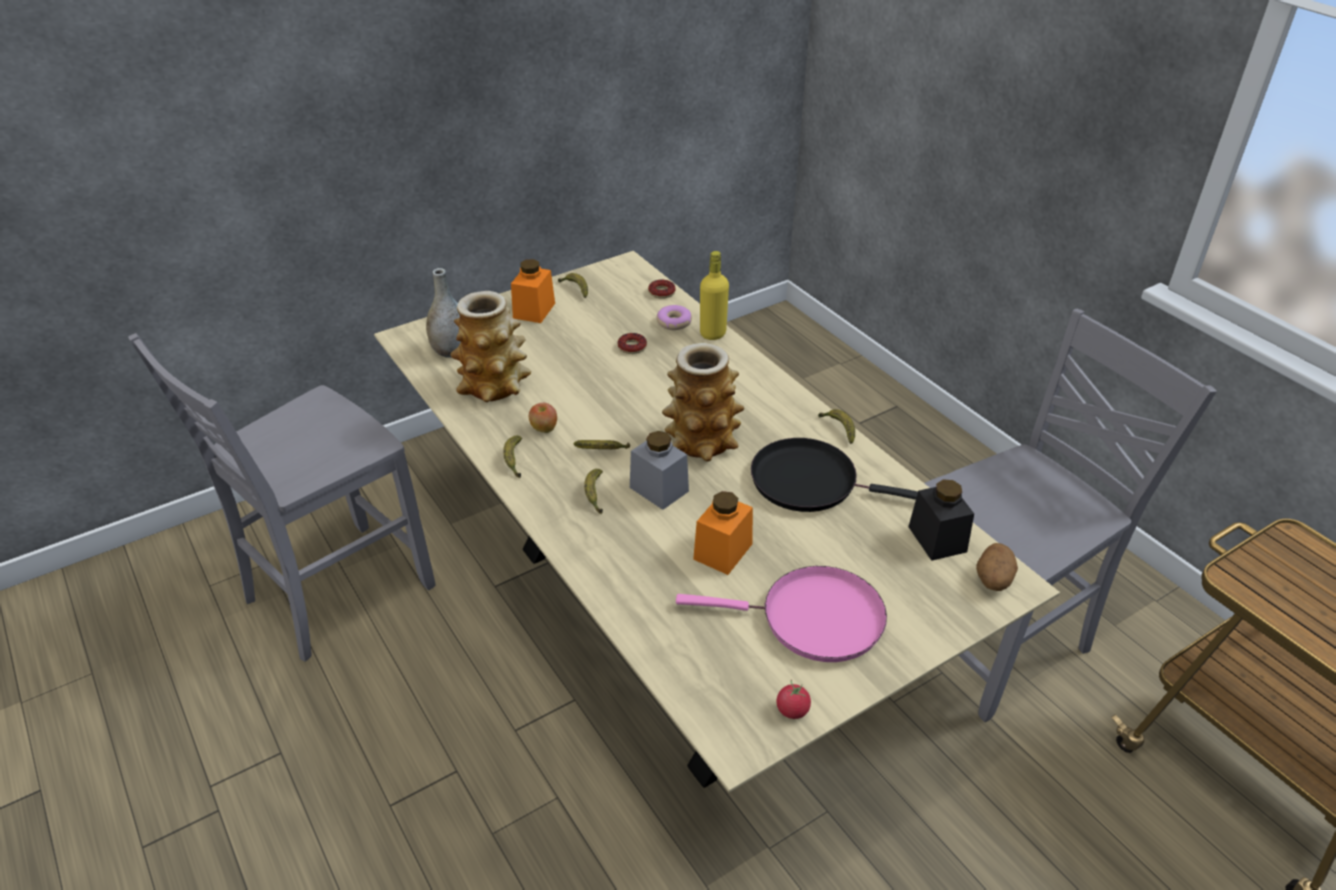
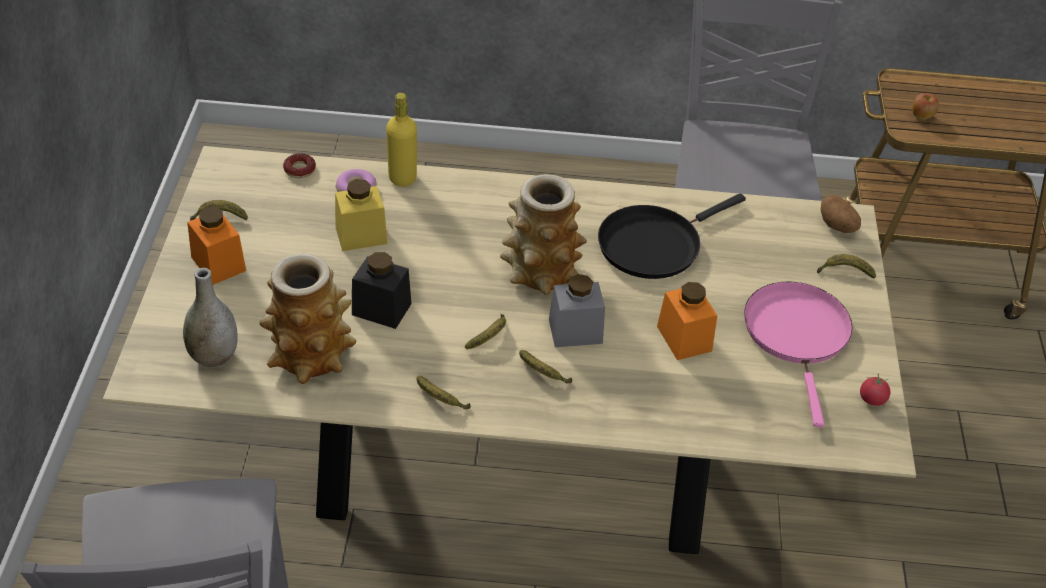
camera: 55 degrees left, 5 degrees up
(544, 429) = (417, 356): apple -> apple (922, 116)
(632, 347) = (361, 235): donut -> yellow jar
(813, 619) = (797, 335): pink frying pan -> pink frying pan turned 45 degrees counterclockwise
(839, 429) = (609, 191): banana -> banana (845, 272)
(937, 539) = (775, 224): black jar -> black jar (381, 309)

